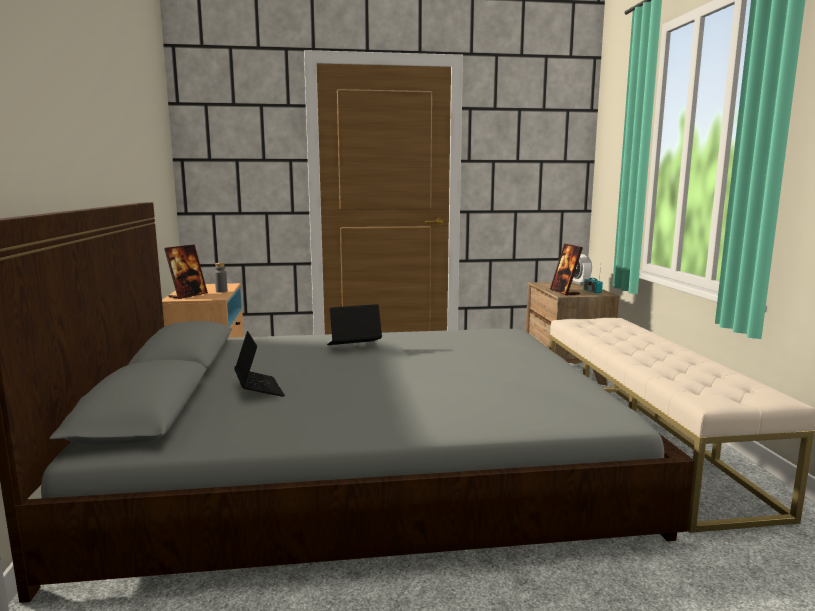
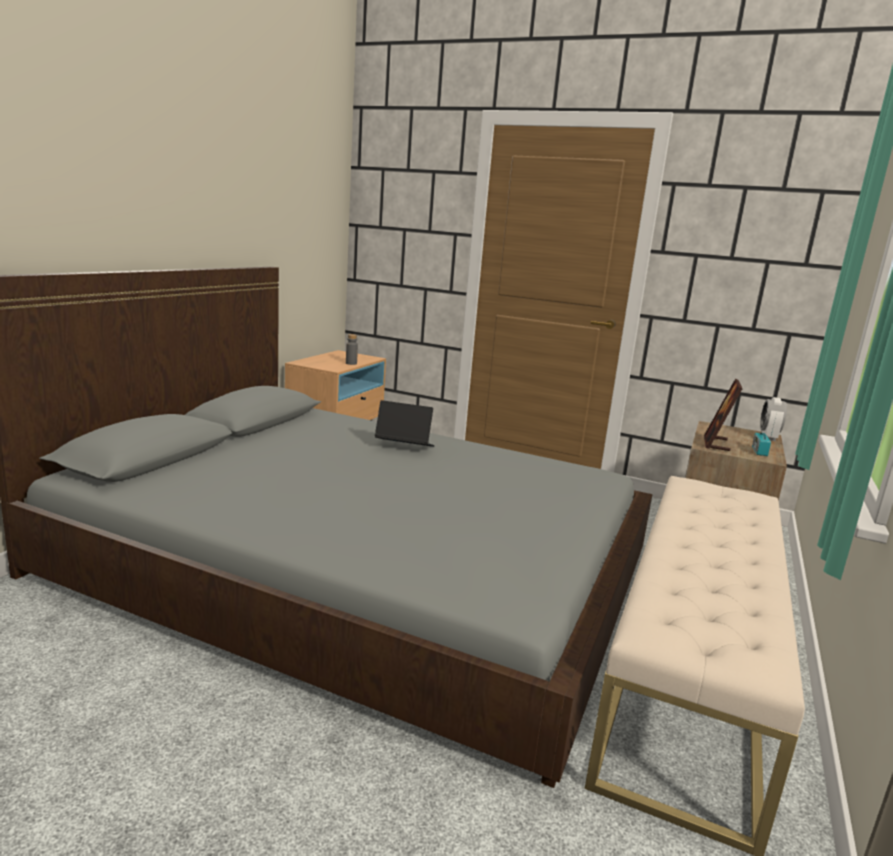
camera: 30 degrees right, 5 degrees up
(188, 295) = (316, 362): picture frame -> none
(258, 389) = (253, 464): laptop -> none

